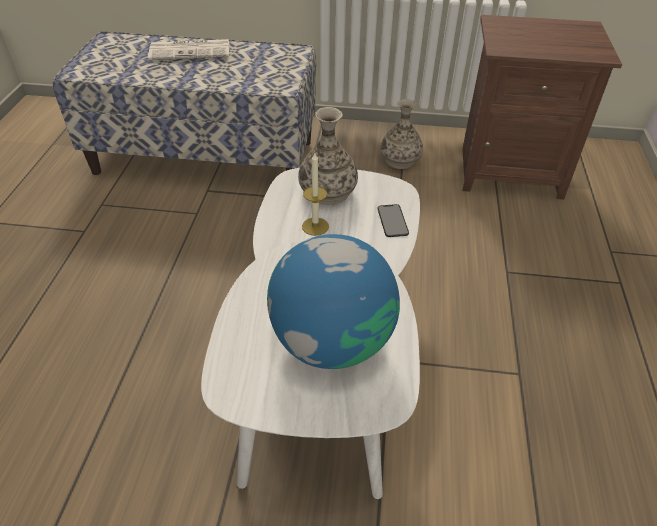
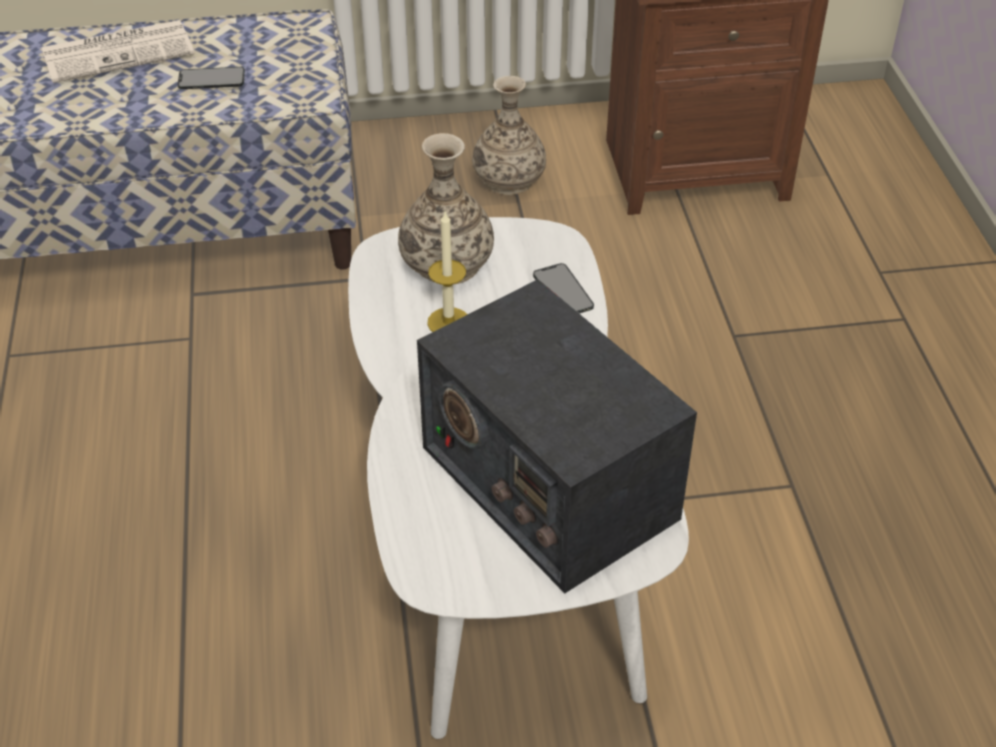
camera: 15 degrees left, 0 degrees up
(232, 70) = (211, 79): none -> phone
(332, 341) = (547, 481): globe -> radio

